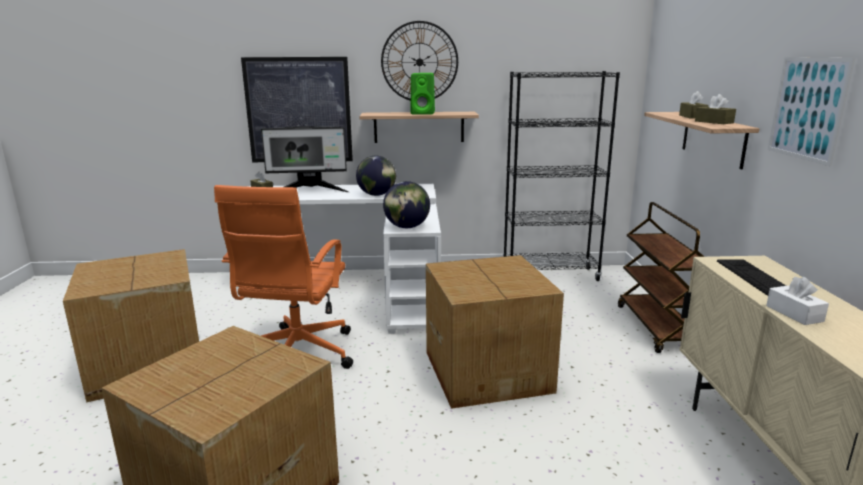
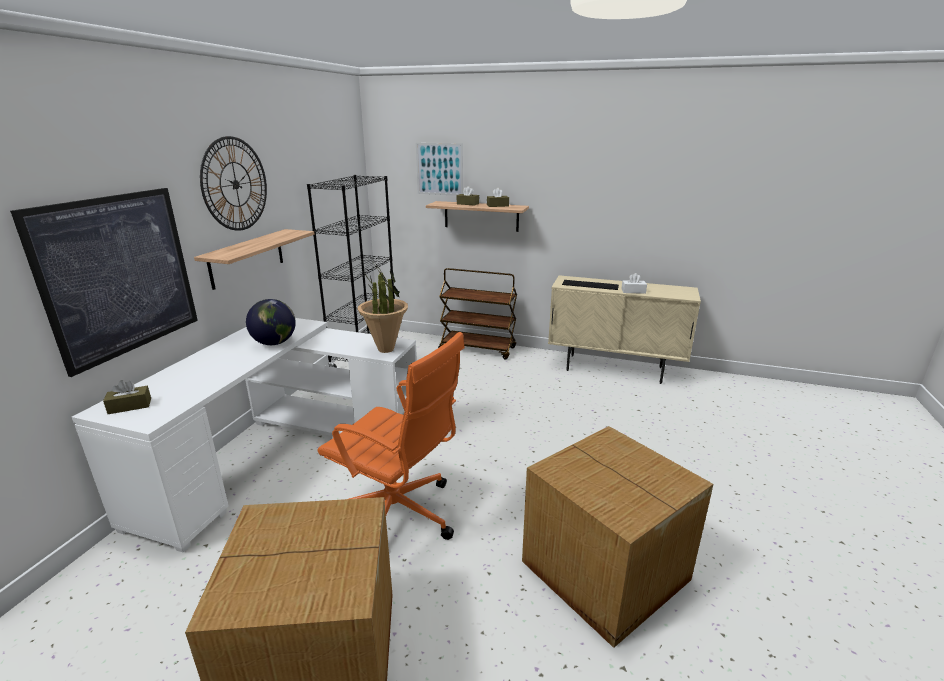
camera: 70 degrees left, 5 degrees up
(309, 191) = (190, 375): monitor -> none
(407, 227) = (386, 349): globe -> potted plant
(423, 113) = (264, 241): green speaker -> none
(488, 370) = (490, 420): cardboard box -> none
(807, 108) = (568, 192): picture -> picture (439, 169)

